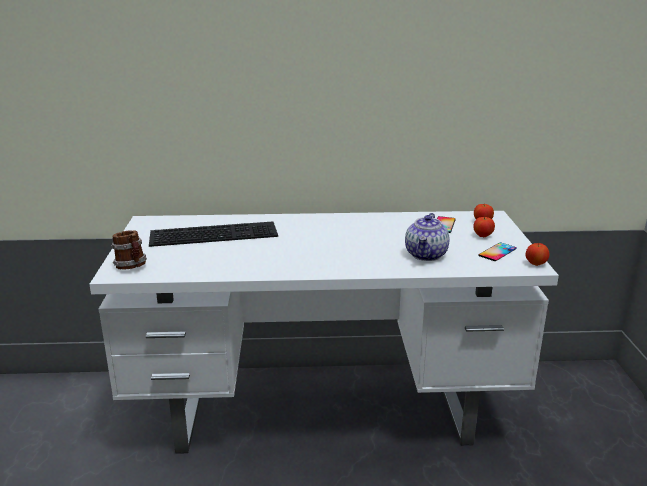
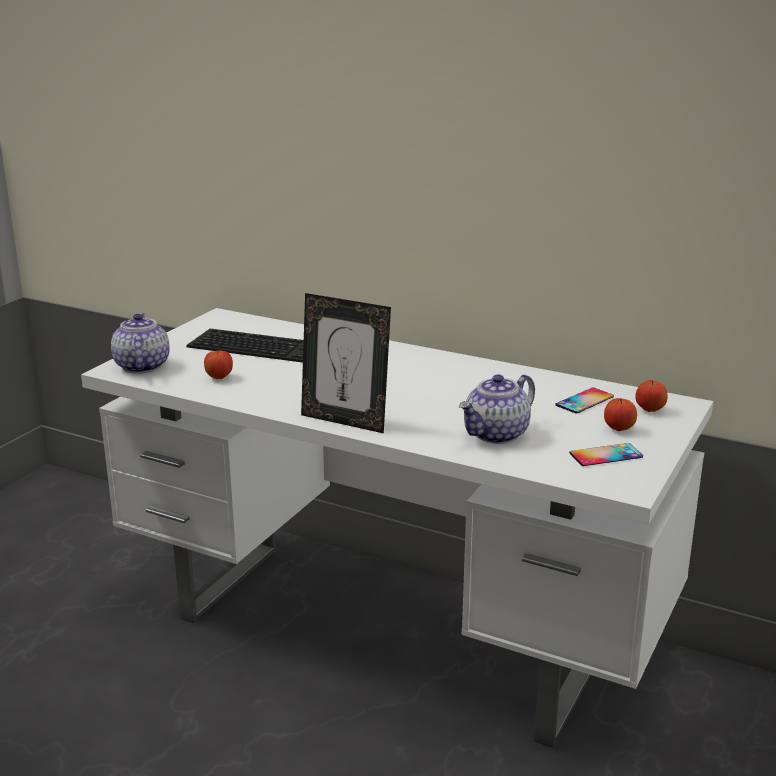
camera: 30 degrees right, 0 degrees up
(132, 267) = (141, 366): mug -> teapot
(328, 269) = (345, 421): none -> picture frame
(535, 264) = (637, 485): apple -> apple (219, 378)

